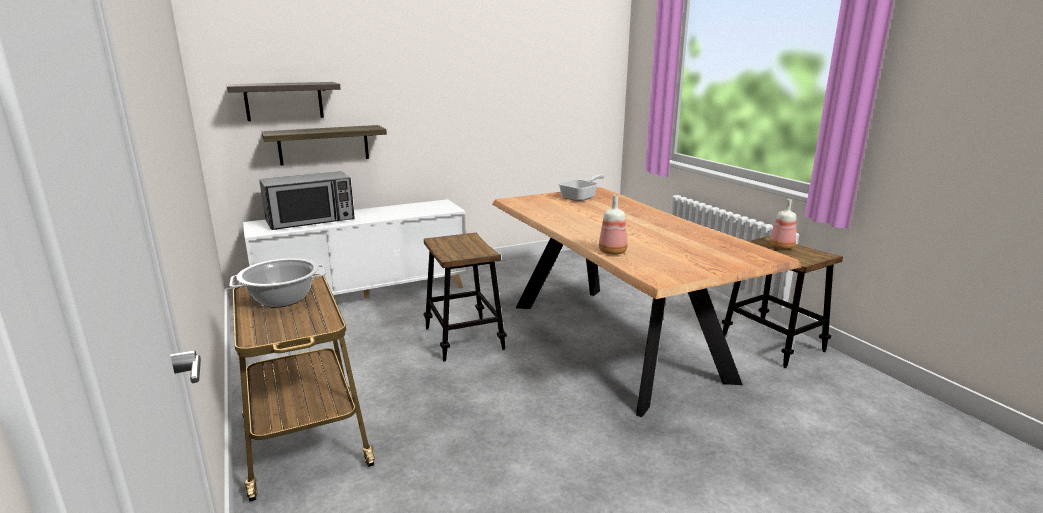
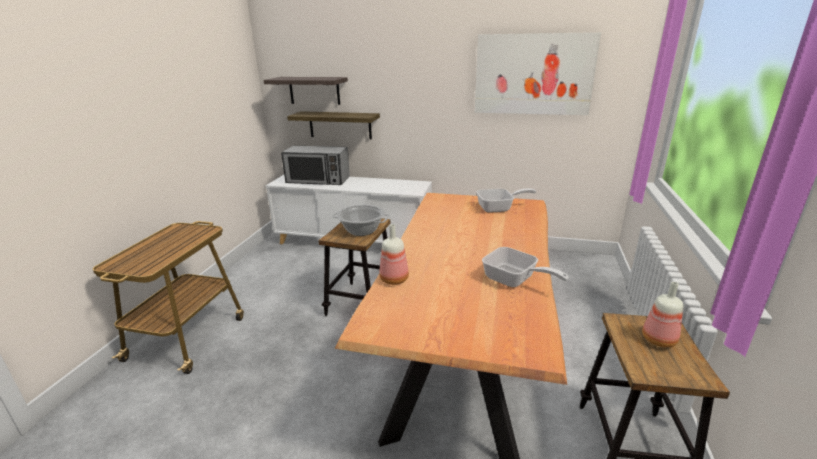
camera: 40 degrees right, 5 degrees up
(283, 299) = (173, 240): cooking pot -> cooking pot (362, 230)
(537, 73) = (533, 74): none -> picture
(686, 231) = (514, 281): none -> frying pan

